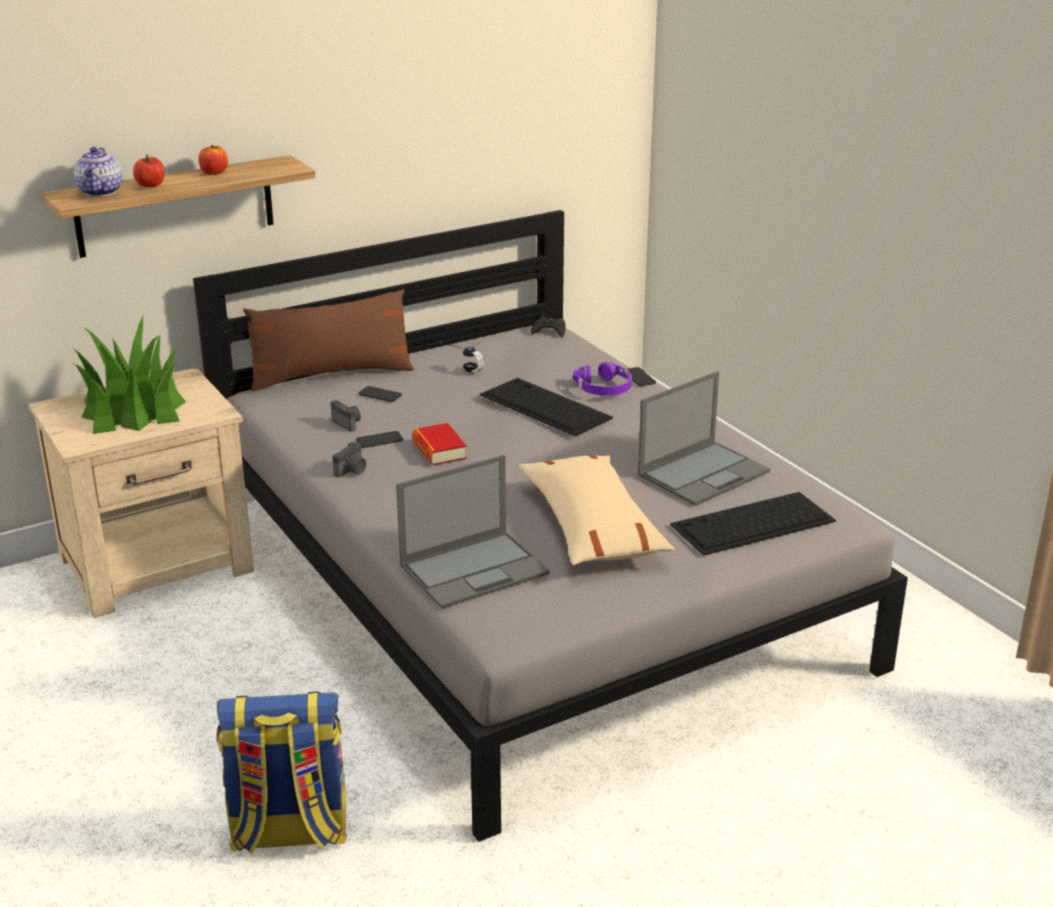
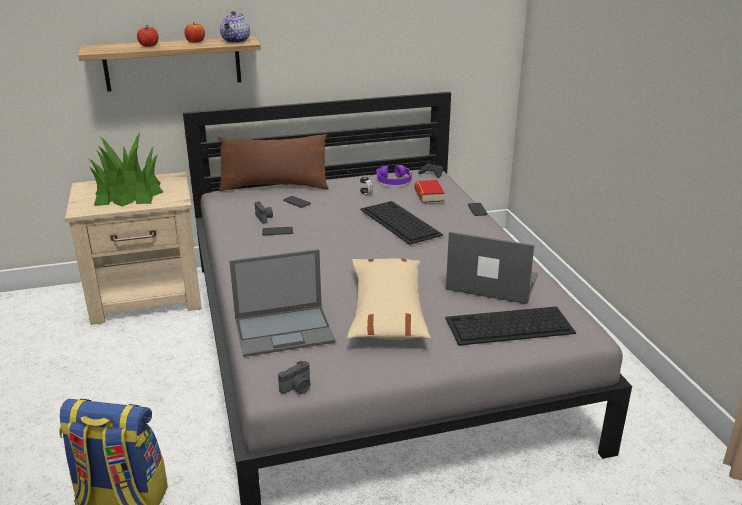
camera: 15 degrees right, 0 degrees up
(101, 192) = (115, 47): teapot -> teapot (236, 41)
(352, 471) = (247, 249): camera -> camera (297, 388)
(439, 450) = (312, 243): book -> book (429, 195)
(604, 388) = (448, 214): purple headphones -> purple headphones (394, 181)
(704, 473) = (490, 282): laptop -> laptop turned 135 degrees counterclockwise

